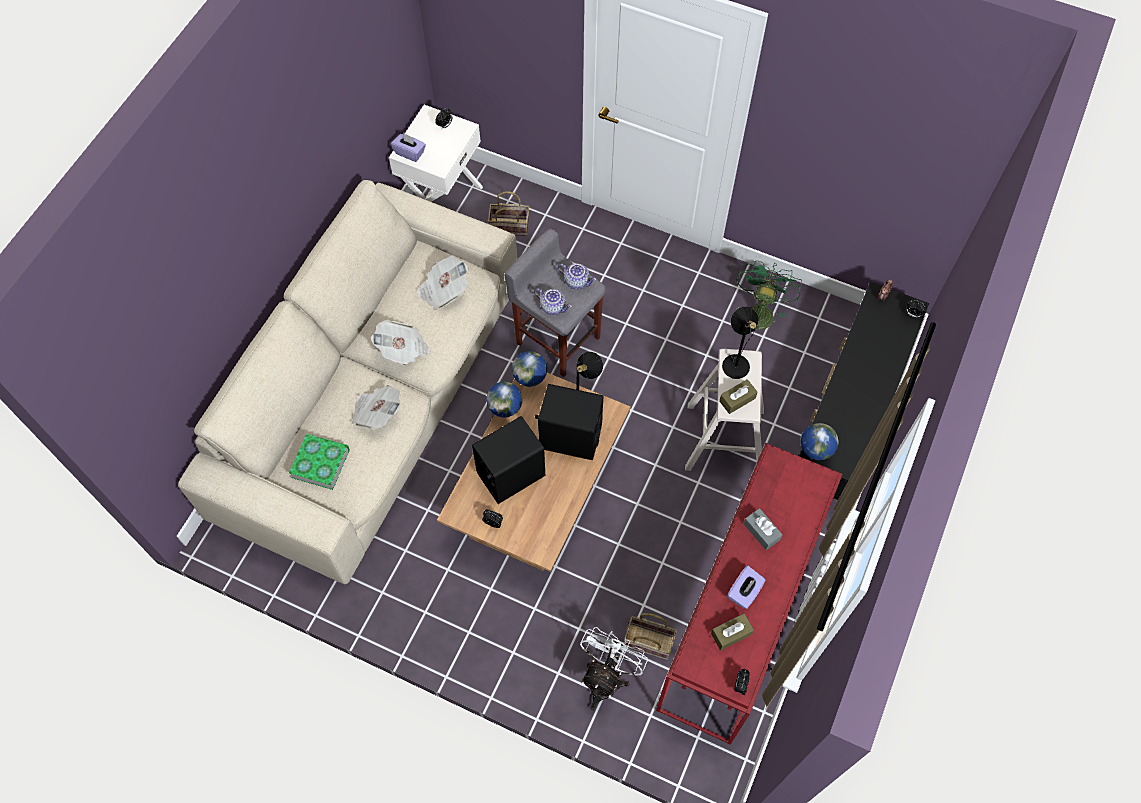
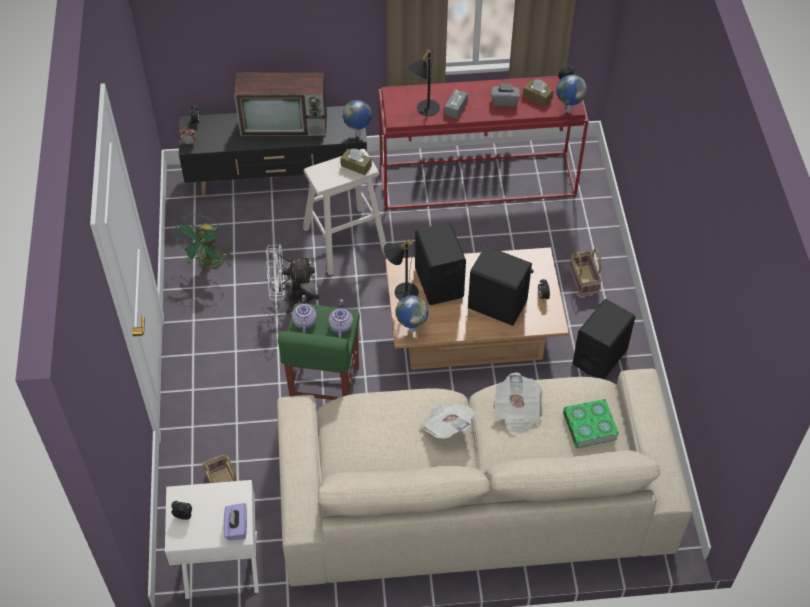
camera: 120 degrees left, 10 degrees down
(436, 593) = (599, 357): none -> black speaker
(444, 290) = (367, 429): newspaper -> none
(506, 414) = (449, 332): globe -> globe (568, 110)
(557, 339) = (325, 388): grey stool -> green stool
(606, 678) = (576, 231): white fan -> white fan (290, 299)
(650, 641) = (533, 219): basket -> basket (582, 280)
(736, 361) = (323, 178): black table lamp -> black table lamp (423, 109)
(744, 592) = (504, 101): purple tissue box -> grey tissue box
(759, 311) = (210, 264): green fan -> green fan turned 60 degrees counterclockwise
(866, 394) = (285, 124): none -> television

